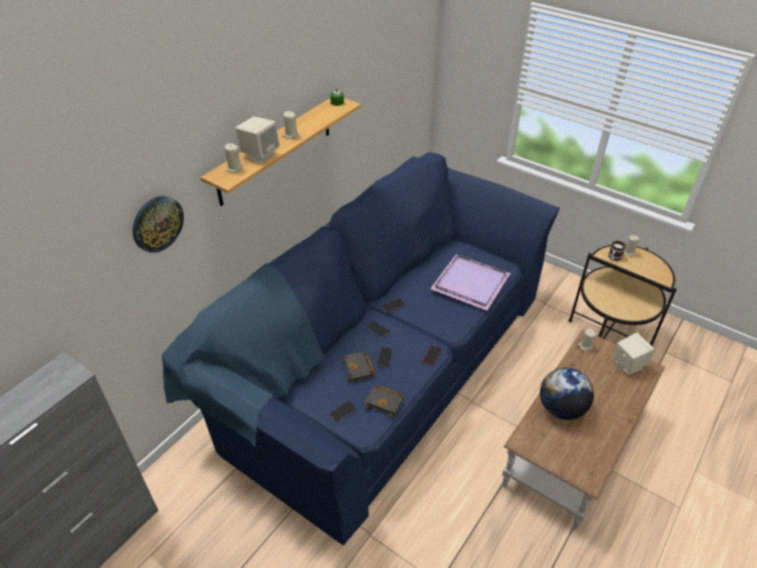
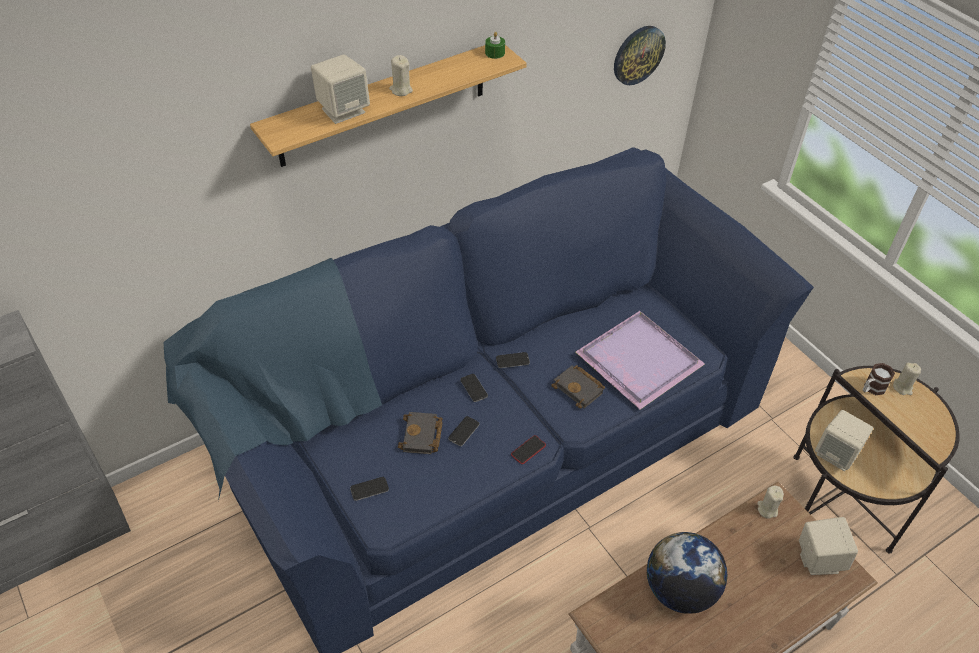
camera: 20 degrees right, 5 degrees up
(157, 223) = (175, 174): wall clock -> wall clock (638, 54)
(234, 168) = (298, 122): beige candle -> none
(385, 402) = (431, 495): black book -> black book (579, 389)
(606, 303) = (836, 454): none -> beige speaker

